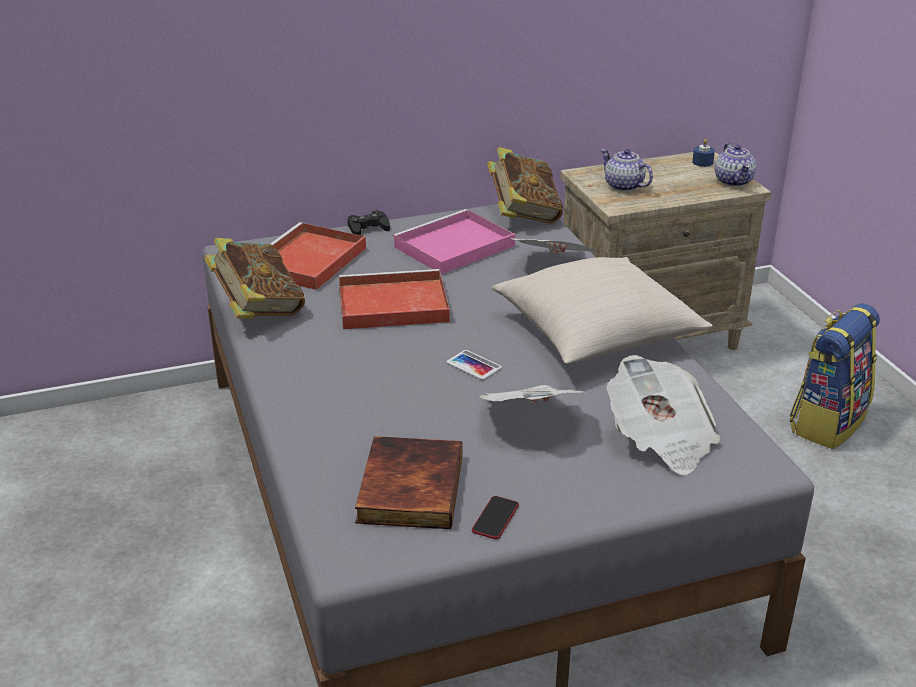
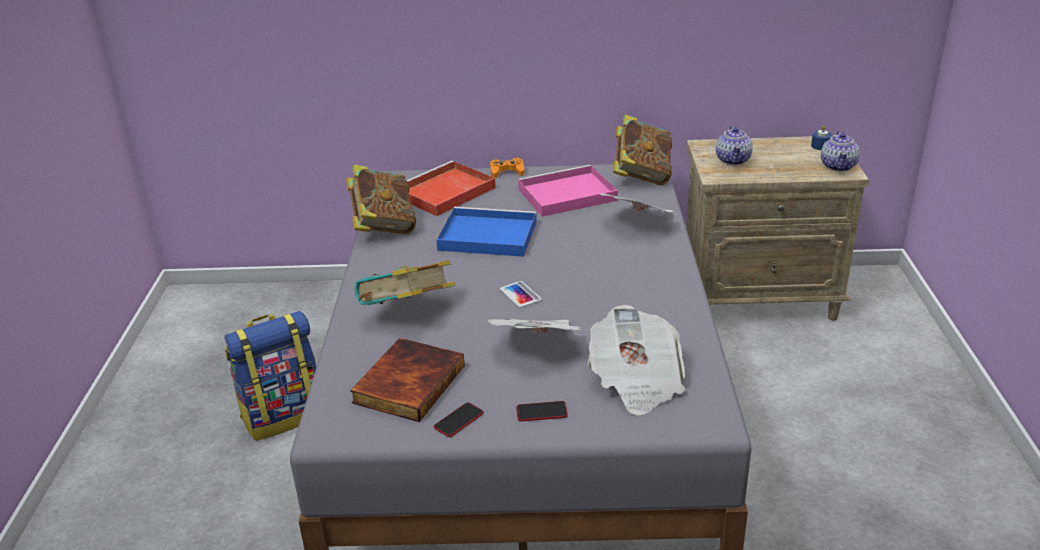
camera: 20 degrees right, 0 degrees up
(354, 407) = (407, 313): none -> book
(368, 229) = (507, 172): black game controller -> orange game controller
(390, 305) = (485, 236): red tray -> blue tray
(581, 491) = (541, 412): none -> phone
(596, 333) = (639, 283): beige pillow -> none
(624, 186) = (733, 160): teapot -> teapot turned 150 degrees counterclockwise
(827, 422) = (887, 400): backpack -> backpack (284, 415)

